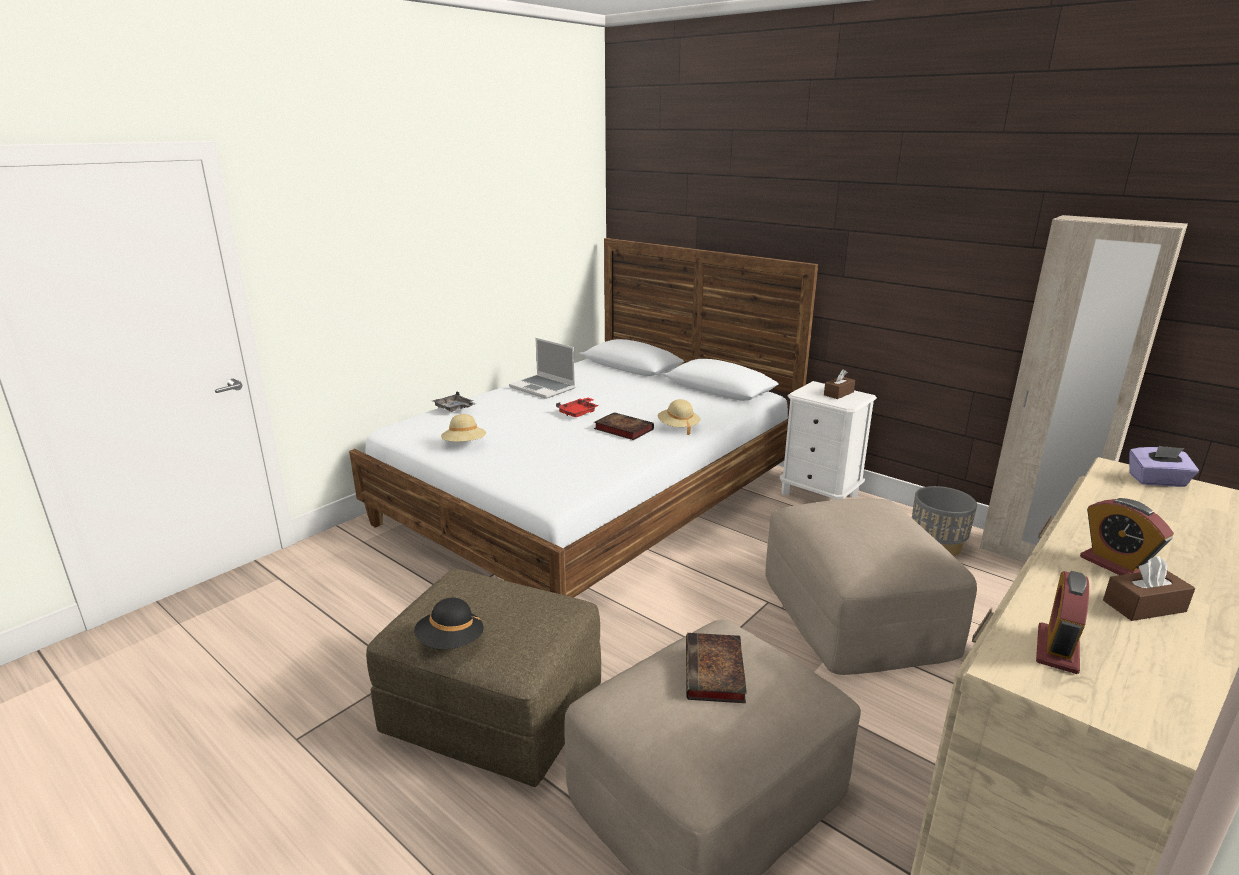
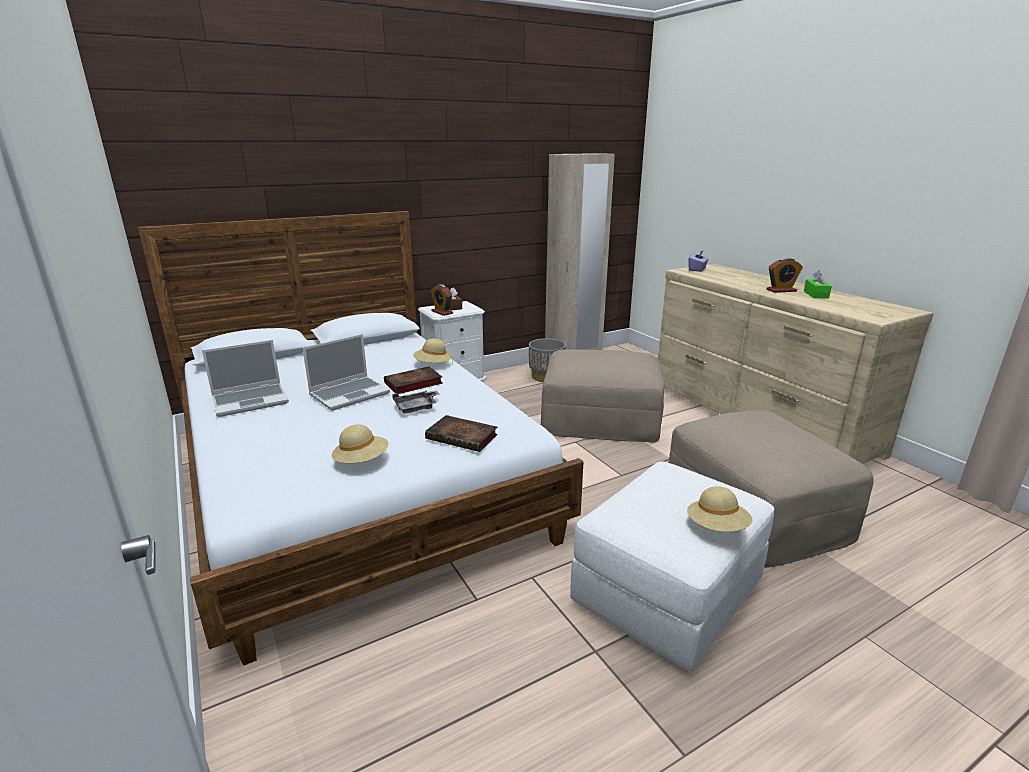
camera: 70 degrees left, 0 degrees up
(450, 642) = (717, 527): black hat -> beige hat
(454, 408) = (238, 456): grey tray -> grey tray (417, 407)
(495, 712) = (667, 593): brown ottoman -> white ottoman
(579, 413) = (350, 394): red tray -> laptop
(715, 673) = (758, 430): book -> book (463, 437)
(1057, 649) = (856, 311): alarm clock -> alarm clock (442, 312)
(1144, 606) = (816, 294): brown tissue box -> green tissue box

